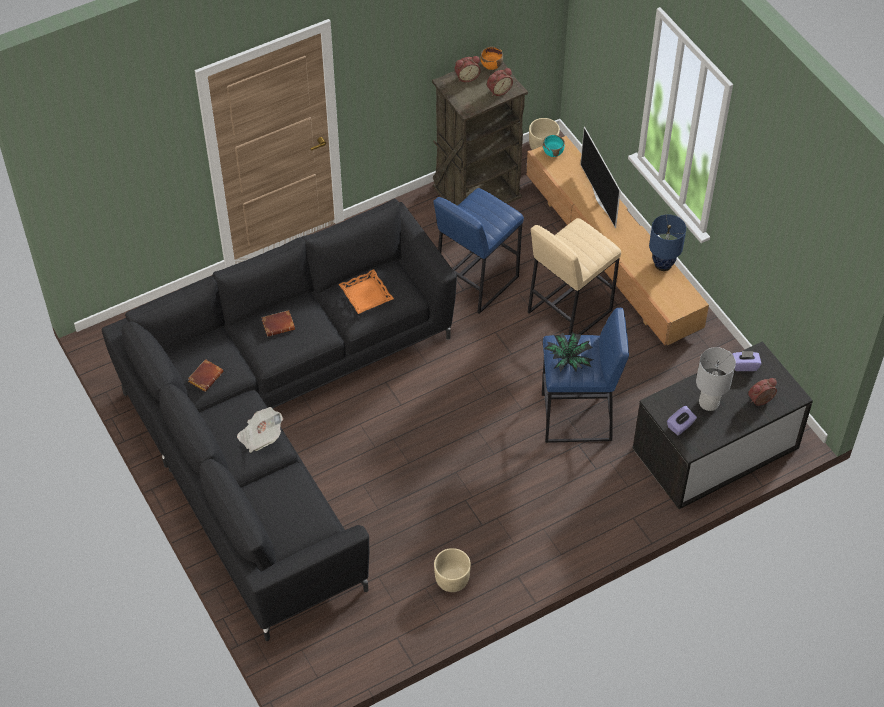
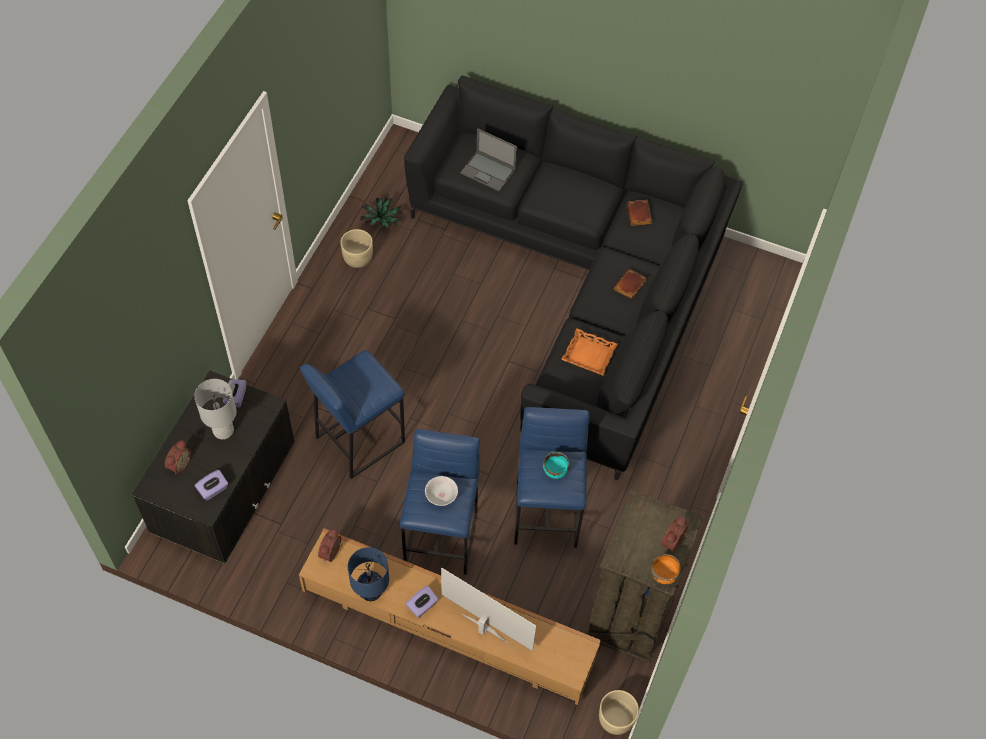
camera: 140 degrees right, 5 degrees up
(260, 436) = (554, 198): newspaper -> none
(292, 500) = (488, 171): none -> laptop
(498, 90) = (628, 546): alarm clock -> alarm clock (332, 553)
(553, 152) = (575, 658): turquoise bowl -> turquoise bowl (555, 471)
(568, 312) = (441, 537): beige stool -> blue stool
(568, 359) = (363, 374): potted plant -> potted plant (381, 221)
(579, 242) = (441, 496): none -> white bowl
(633, 236) = (422, 606): none -> purple tissue box

